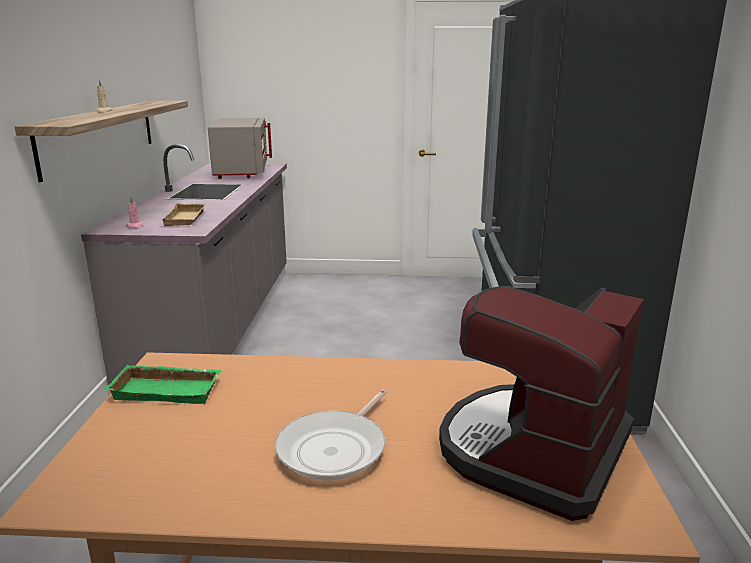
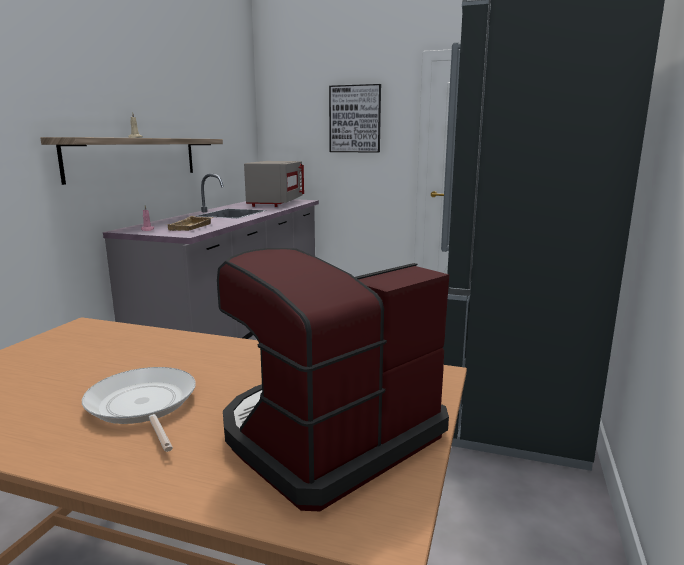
camera: 15 degrees right, 5 degrees down
(169, 389) = (64, 344): green tray -> none
(327, 67) = (355, 119): none -> picture
(335, 448) = (143, 406): frying pan -> frying pan turned 105 degrees clockwise

